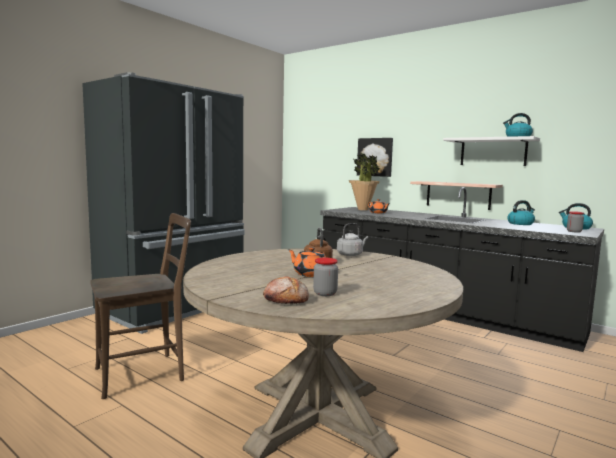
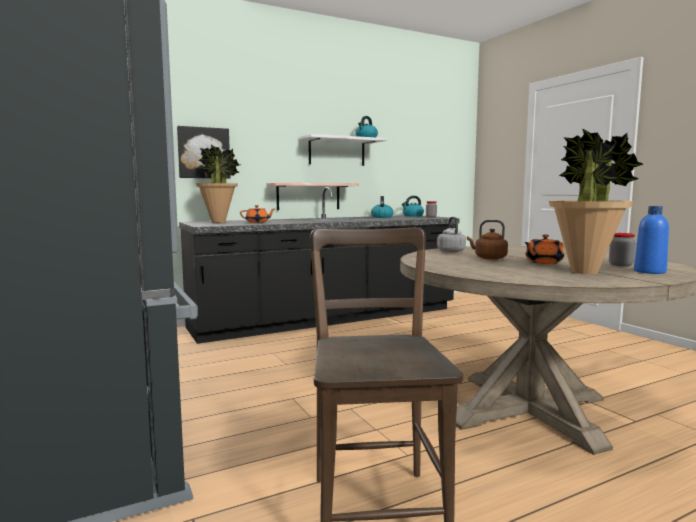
camera: 65 degrees left, 0 degrees up
(261, 282) = (585, 272): none -> potted plant
(285, 300) = (649, 271): bread -> blue bottle

